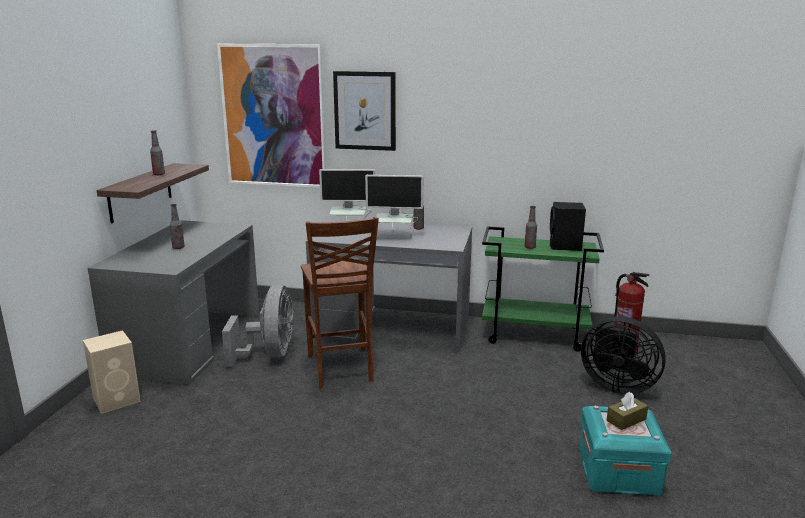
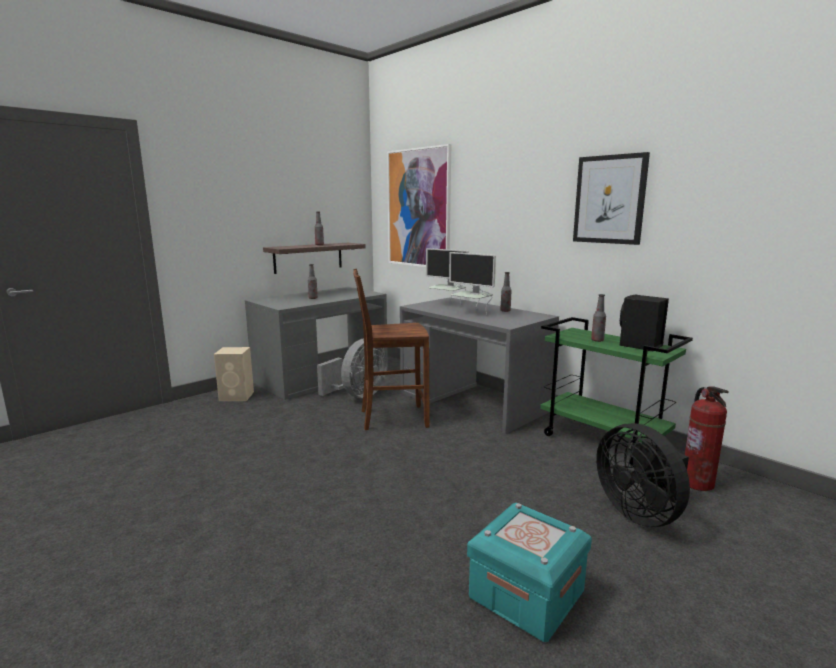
camera: 35 degrees right, 5 degrees down
(340, 369) = (392, 418): brown chair -> brown chair turned 60 degrees clockwise
(365, 111) = (479, 201): picture -> picture (609, 199)
(626, 420) = (536, 530): brown tissue box -> none

